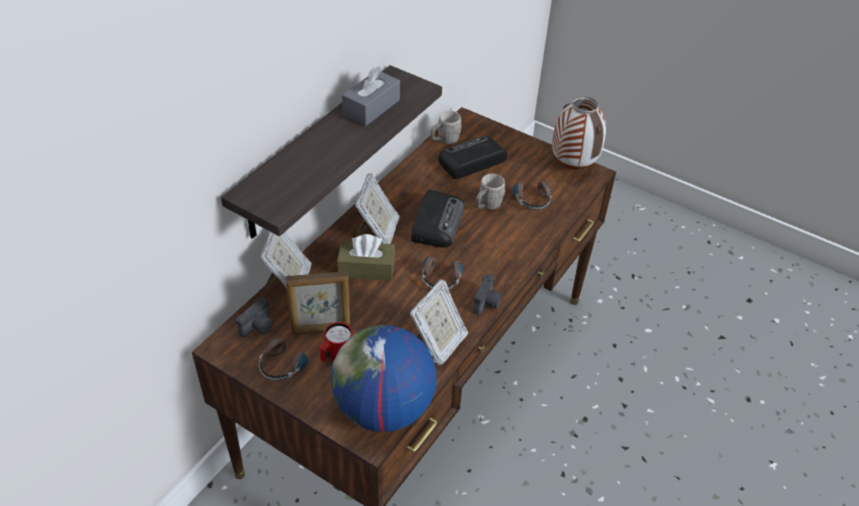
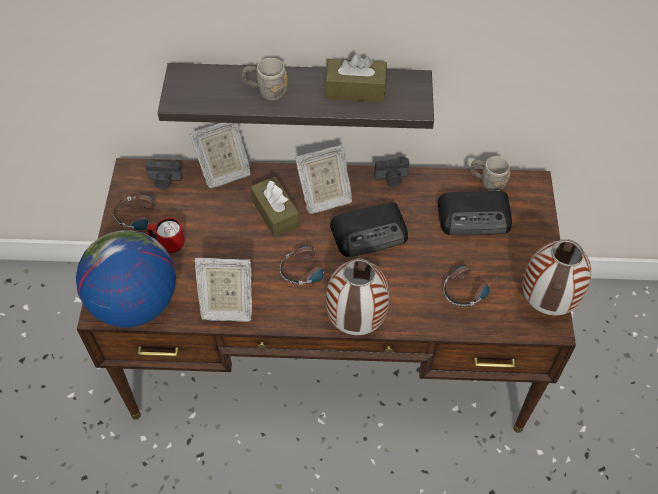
camera: 60 degrees right, 10 degrees up
(321, 330) = (187, 220): picture frame -> none
(371, 107) = (355, 89): grey tissue box -> brown tissue box
(470, 161) = (475, 217): radio -> radio turned 150 degrees clockwise
(487, 205) = (425, 259): grey mug -> grey mug (266, 92)
(487, 303) = (299, 319): camera -> camera (391, 179)
(516, 270) = (356, 323): none -> vase

